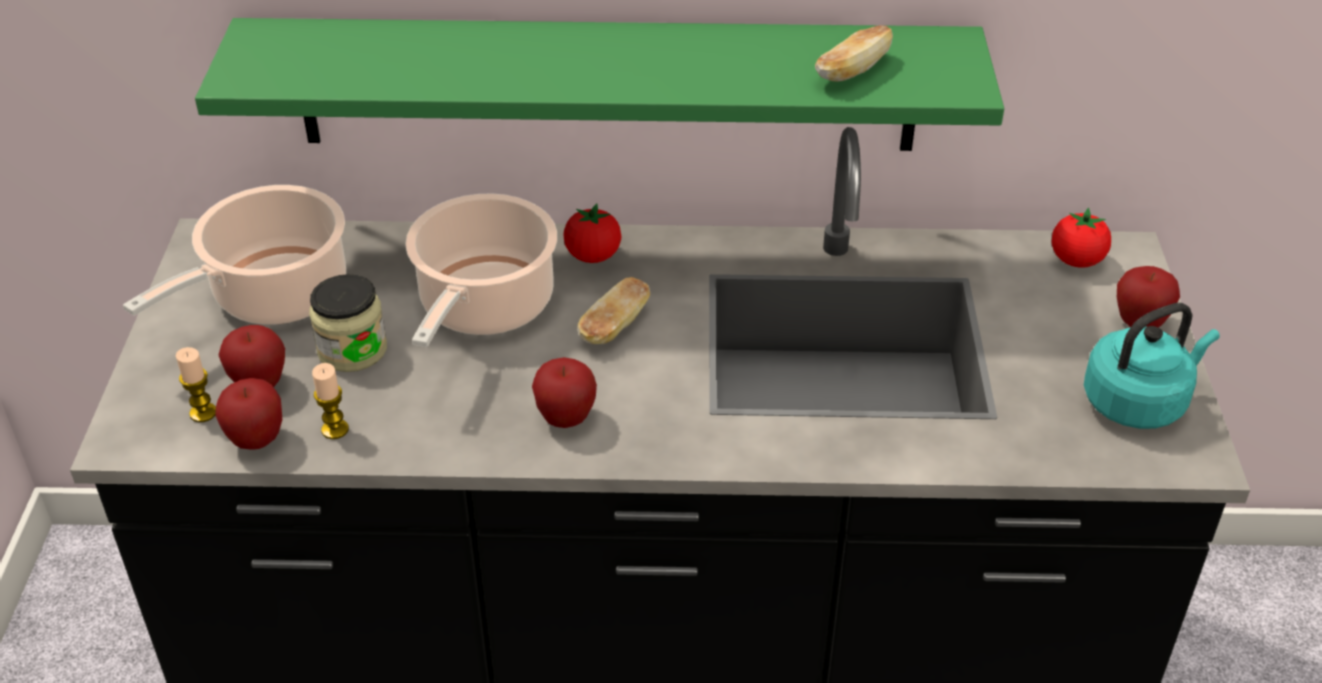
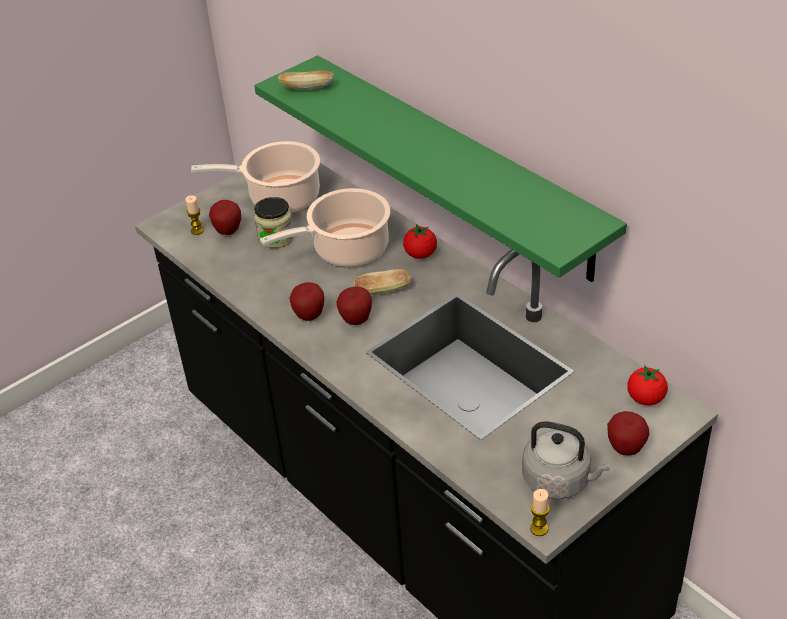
camera: 50 degrees right, 0 degrees up
(257, 440) = (199, 252): apple -> apple (356, 320)
(335, 429) = (228, 265): candle -> candle (539, 529)
(852, 71) = (519, 210): bread -> bread (307, 88)
(1138, 402) = (560, 481): turquoise kettle -> grey kettle

